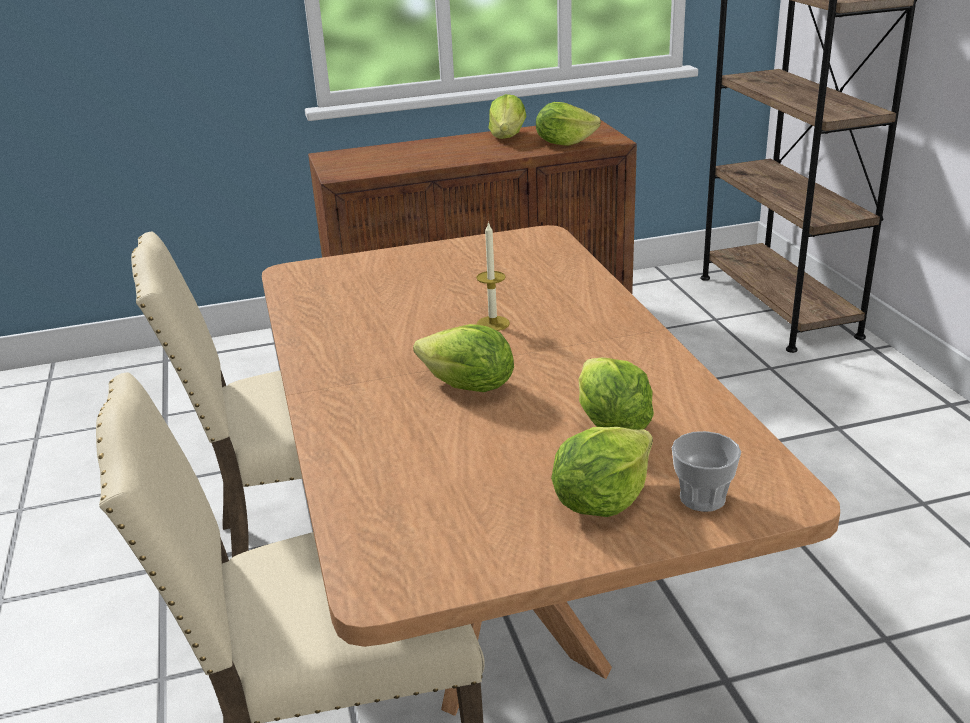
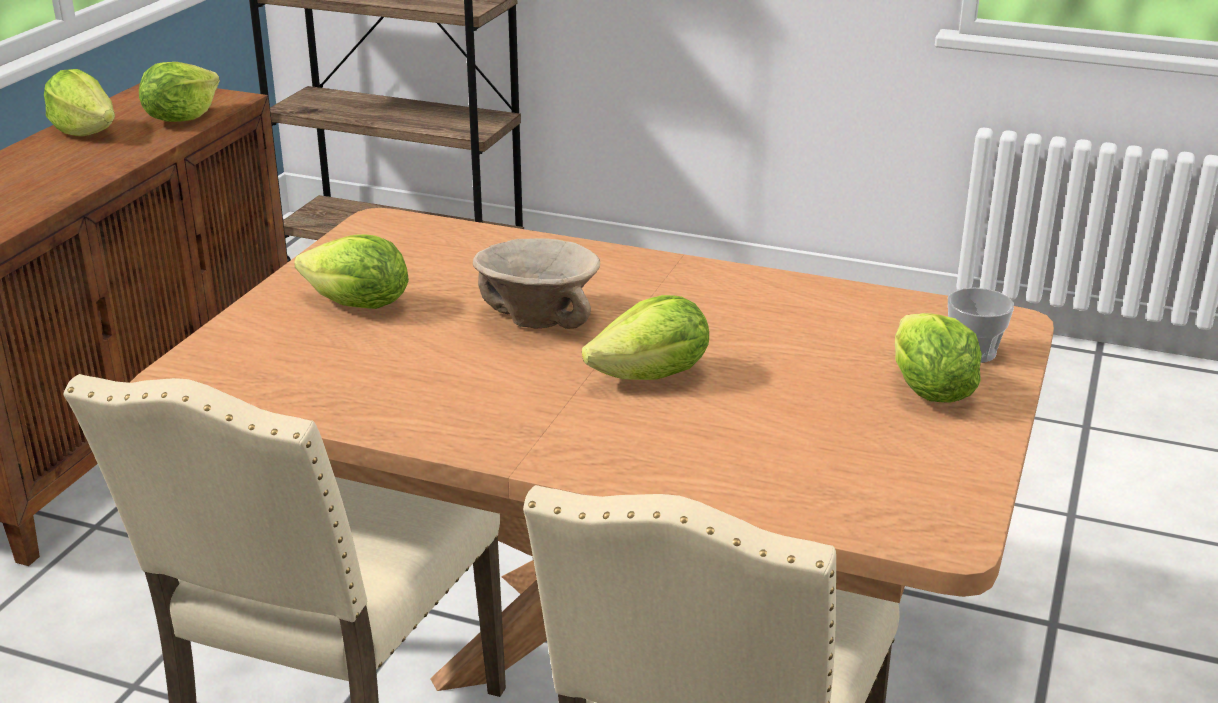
camera: 55 degrees left, 0 degrees up
(493, 324) = (539, 318): candle -> beige bowl
(611, 425) = (817, 342): lettuce -> lettuce (358, 305)

